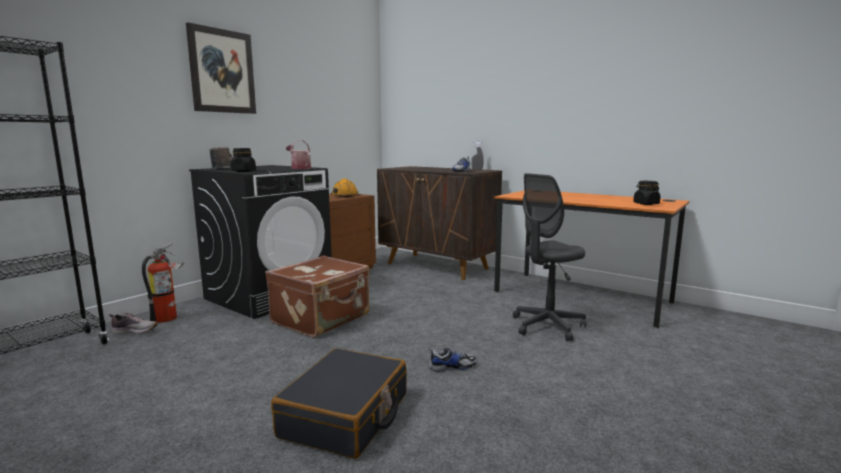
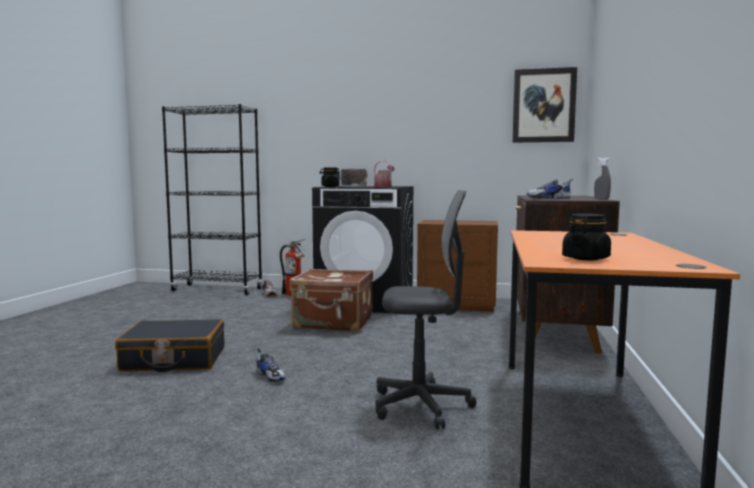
camera: 65 degrees right, 5 degrees down
(222, 71) = (375, 105): picture -> picture (543, 105)
(344, 195) = (474, 222): orange hard hat -> none
(547, 326) = (421, 406): grey office chair -> grey office chair turned 150 degrees clockwise

